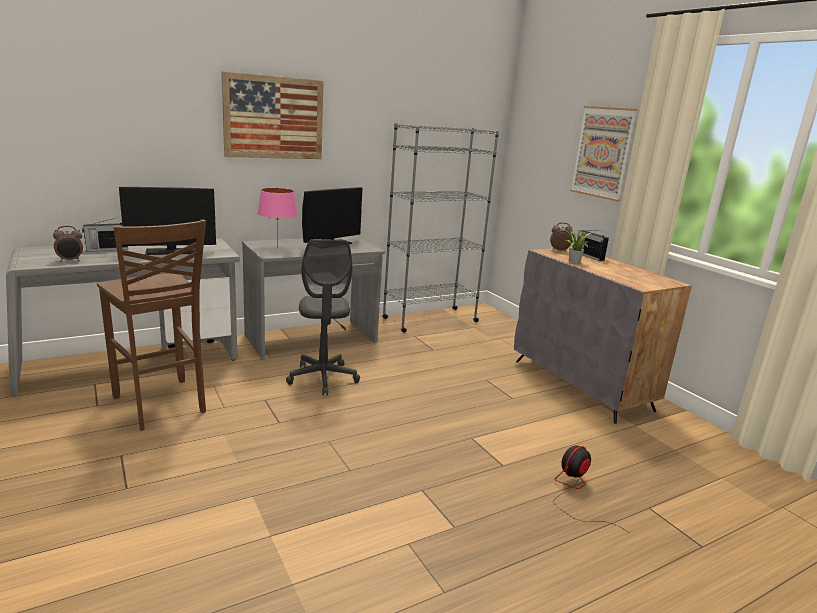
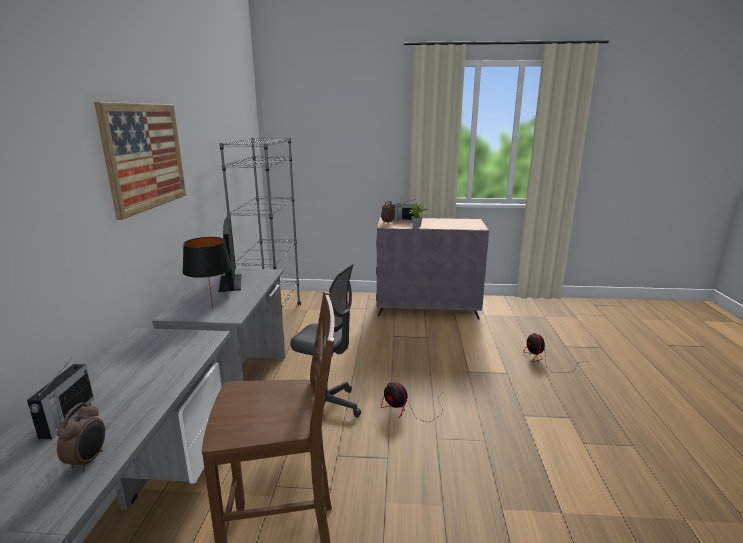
camera: 55 degrees left, 0 degrees up
(172, 251) = (154, 367): monitor -> none
(278, 248) = (212, 308): pink table lamp -> black table lamp
(359, 417) = (408, 410): none -> fan
(602, 152) = (375, 144): picture -> none

